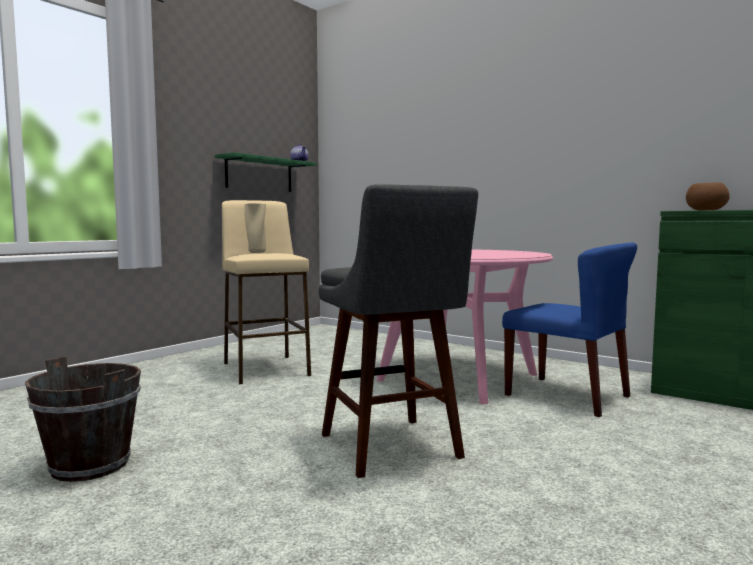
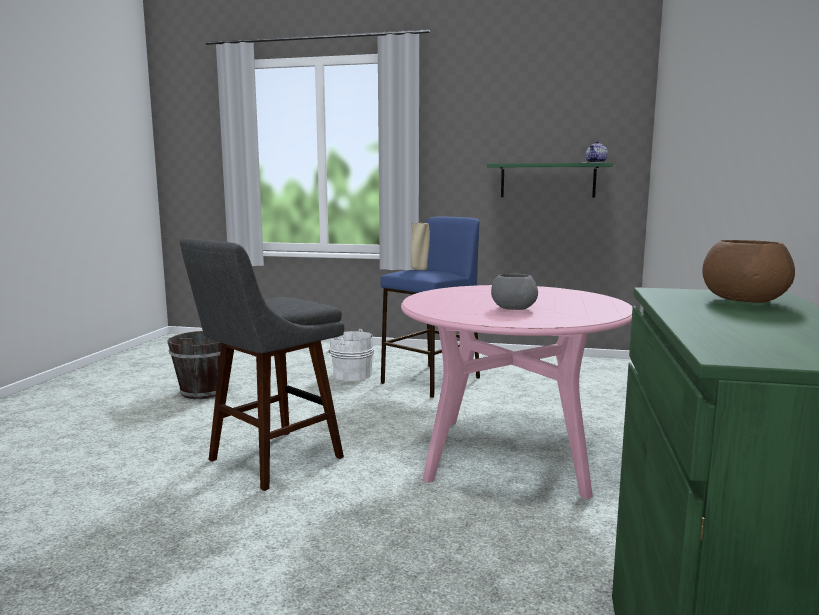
camera: 65 degrees right, 5 degrees up
(187, 390) = (350, 374): none -> white bucket
(265, 369) = (431, 380): beige stool -> blue stool
(485, 253) = (513, 308): none -> grey bowl
(568, 396) = (511, 527): blue chair -> none

